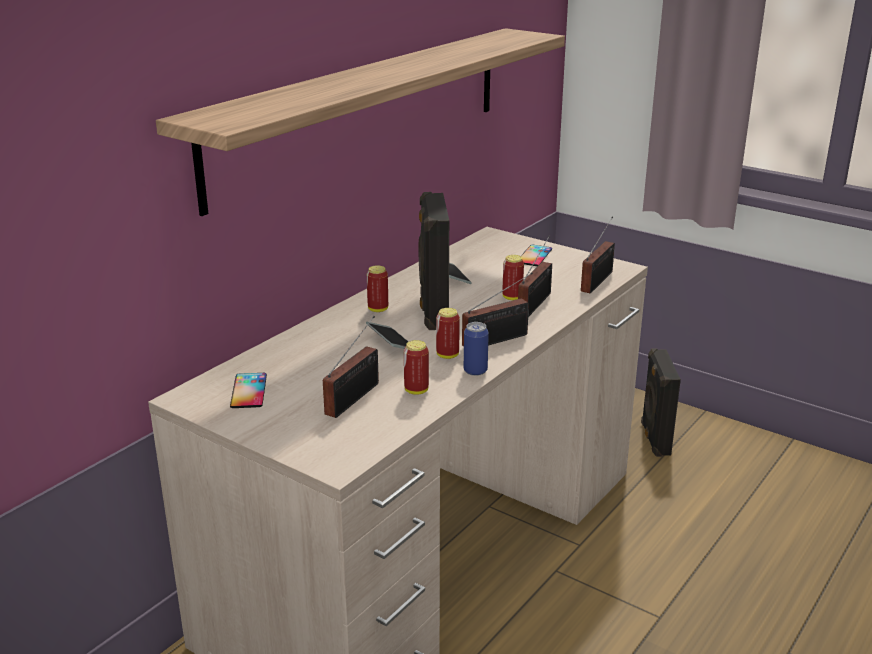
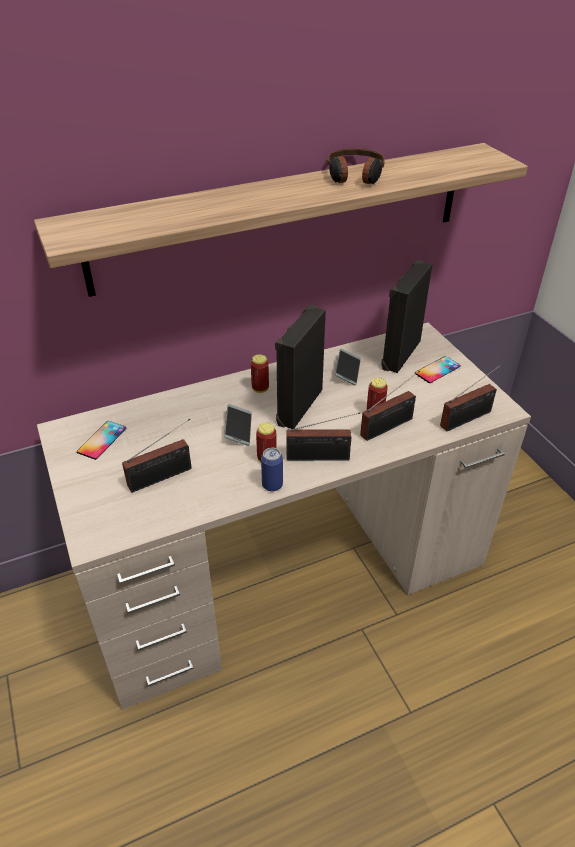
camera: 30 degrees right, 15 degrees up
(416, 390) = (210, 488): can -> none
(430, 56) = (354, 176): none -> headphones
(654, 439) = (534, 540): black speaker -> black speaker (399, 354)

